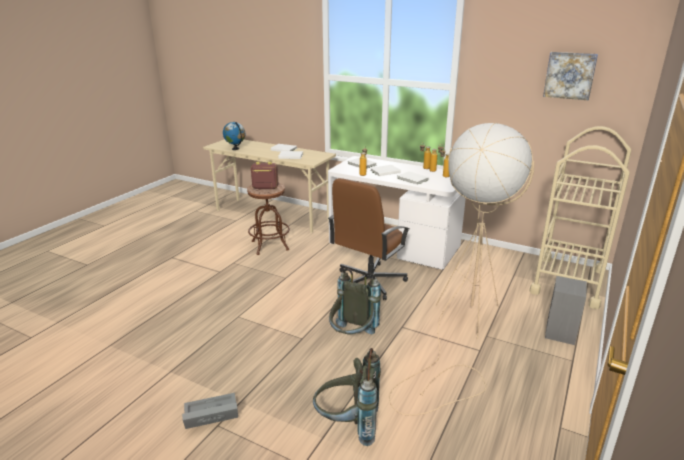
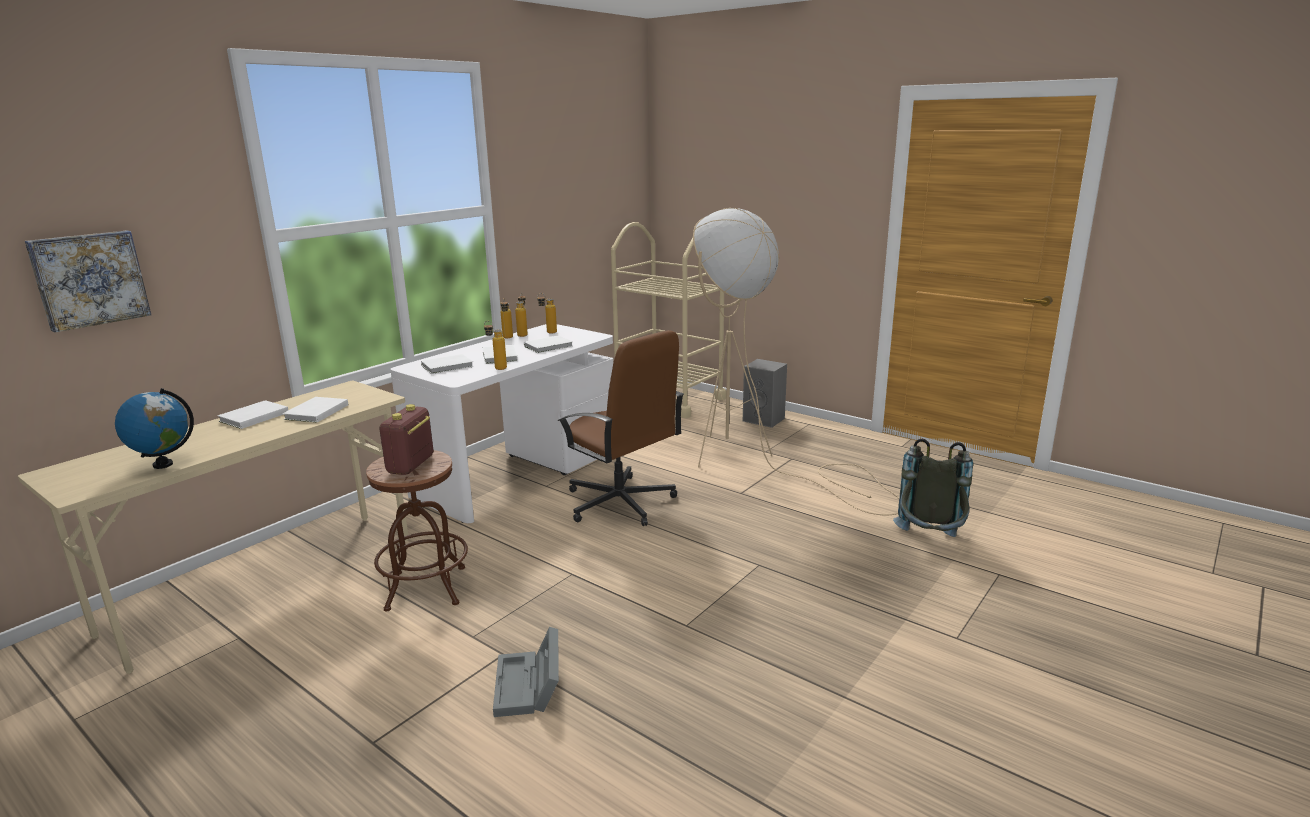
camera: 80 degrees left, 5 degrees down
(209, 416) = (942, 645): grey storage box -> grey storage box (529, 687)
(352, 338) = (761, 527): grey backpack -> none
(569, 75) = (594, 171): picture -> picture (89, 279)

